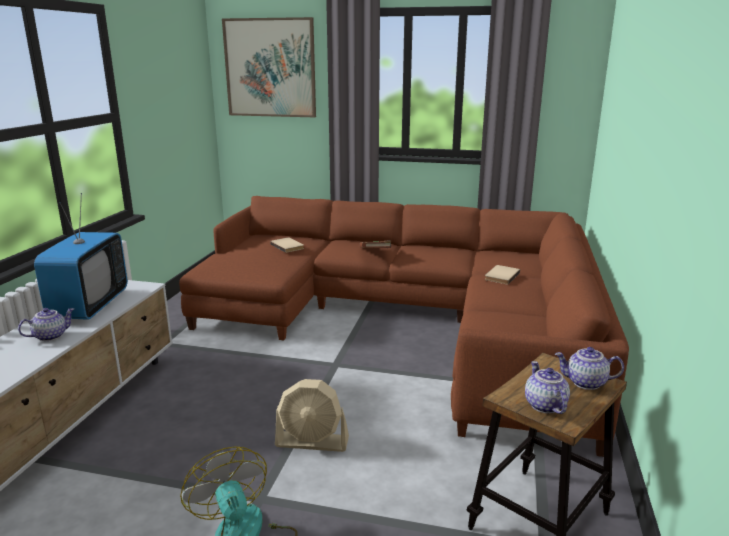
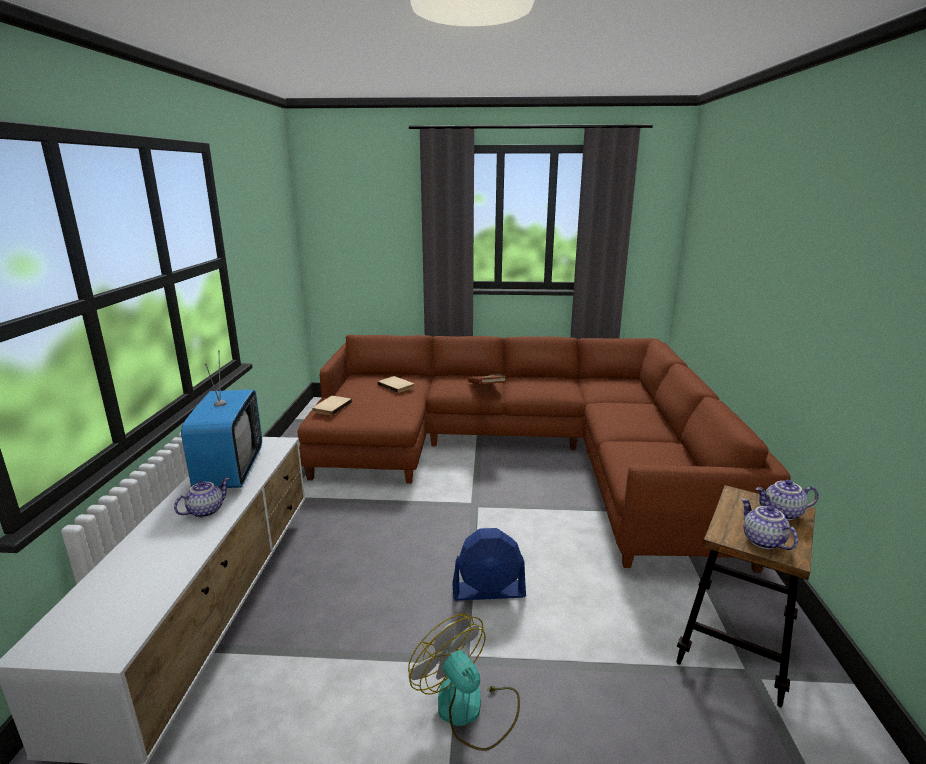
camera: 10 degrees left, 0 degrees up
(270, 68) = (358, 204): picture -> none
(312, 442) = (489, 591): beige fan -> blue fan
(500, 276) = (617, 404): beige book -> beige book (331, 407)

